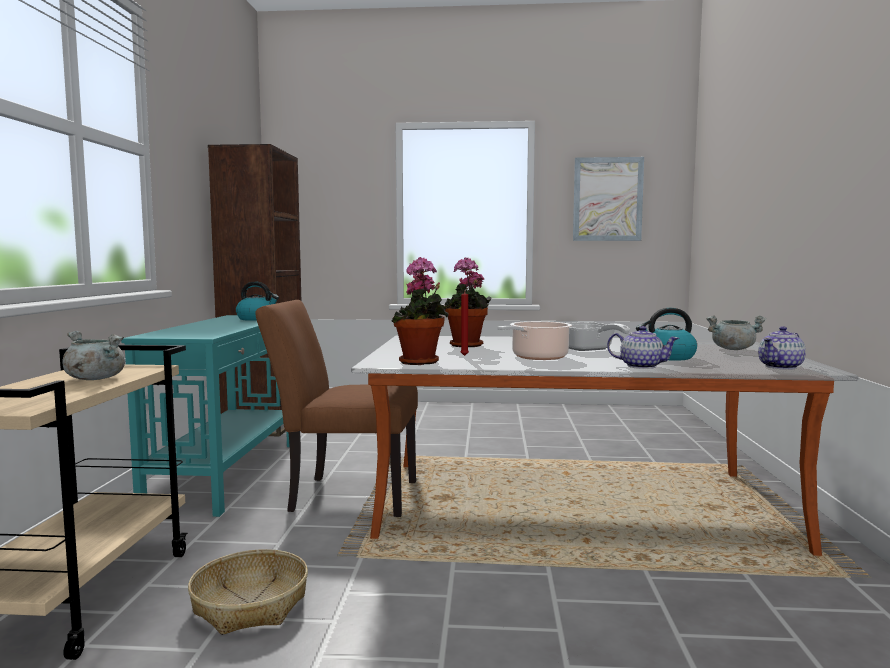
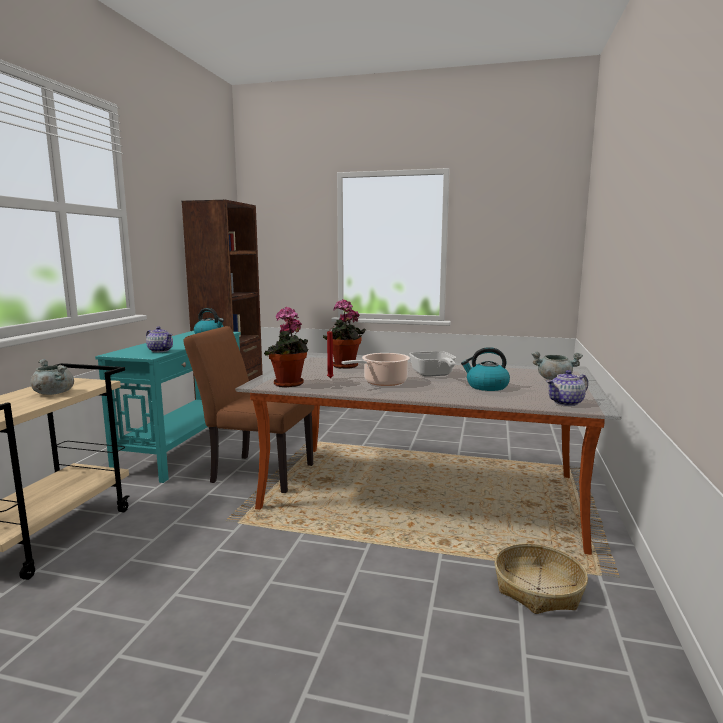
camera: 10 degrees right, 5 degrees up
(250, 605) = (150, 552): basket -> basket (538, 589)
(607, 199) = (509, 234): picture -> none
(641, 366) = (451, 396): teapot -> teapot (160, 350)

